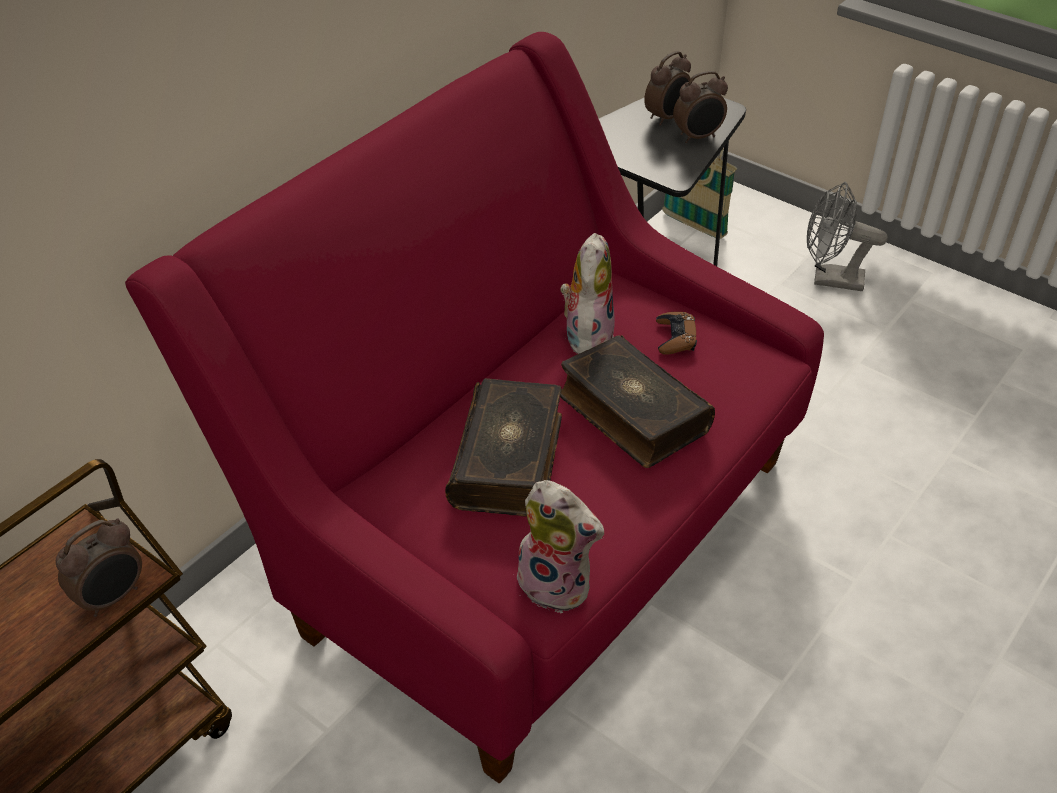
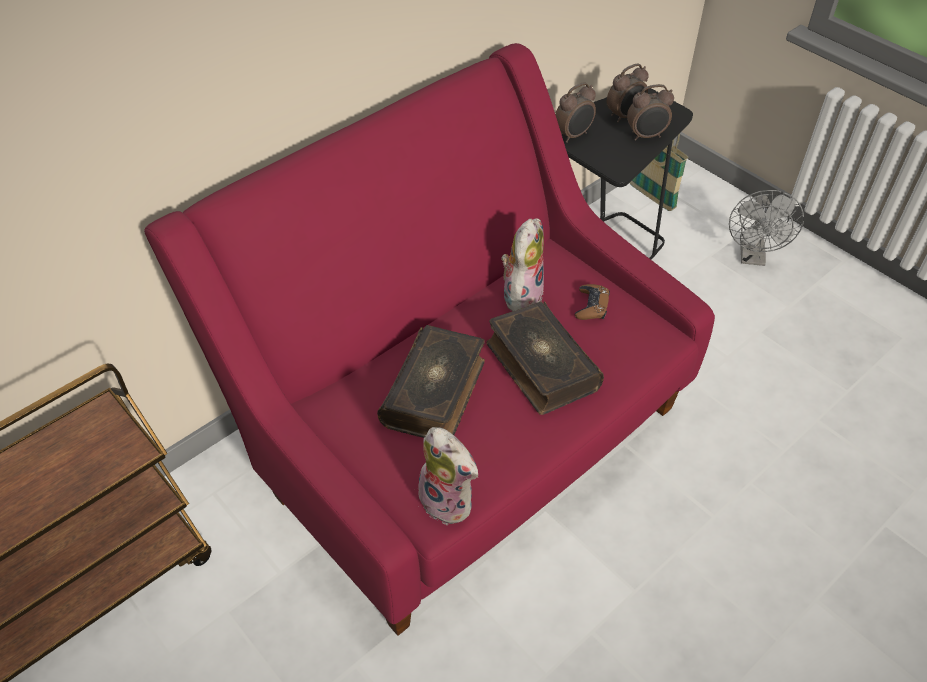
camera: 10 degrees right, 5 degrees up
(113, 597) = (113, 465): alarm clock -> alarm clock (573, 135)
(829, 279) = (752, 257): grey fan -> grey fan turned 105 degrees counterclockwise

